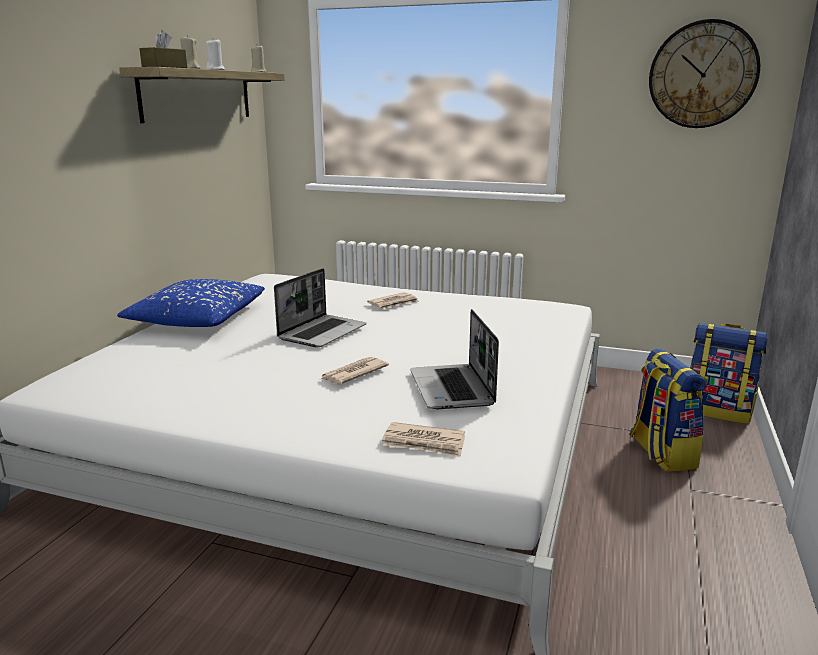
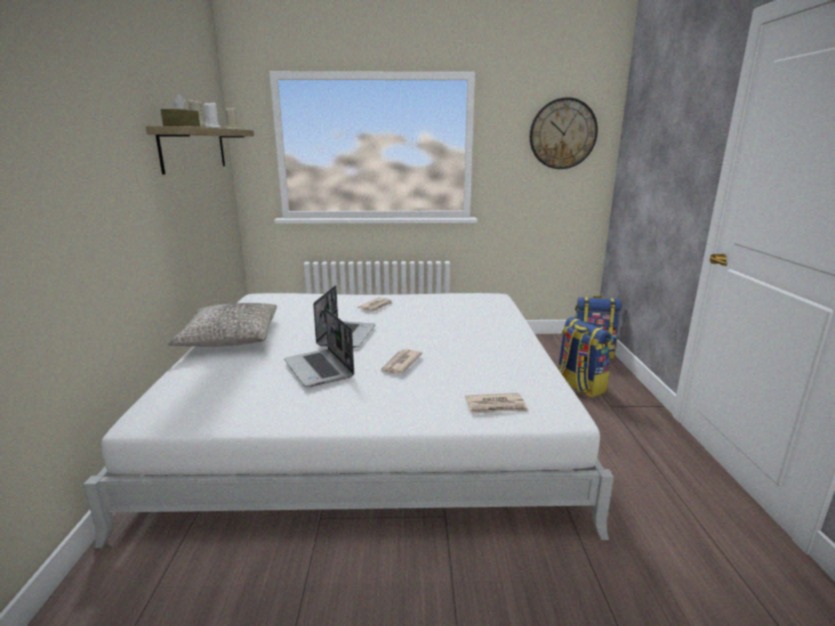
camera: 20 degrees left, 0 degrees up
(198, 319) = (230, 337): blue pillow -> grey pillow
(453, 389) = (479, 364): laptop -> laptop (320, 369)

